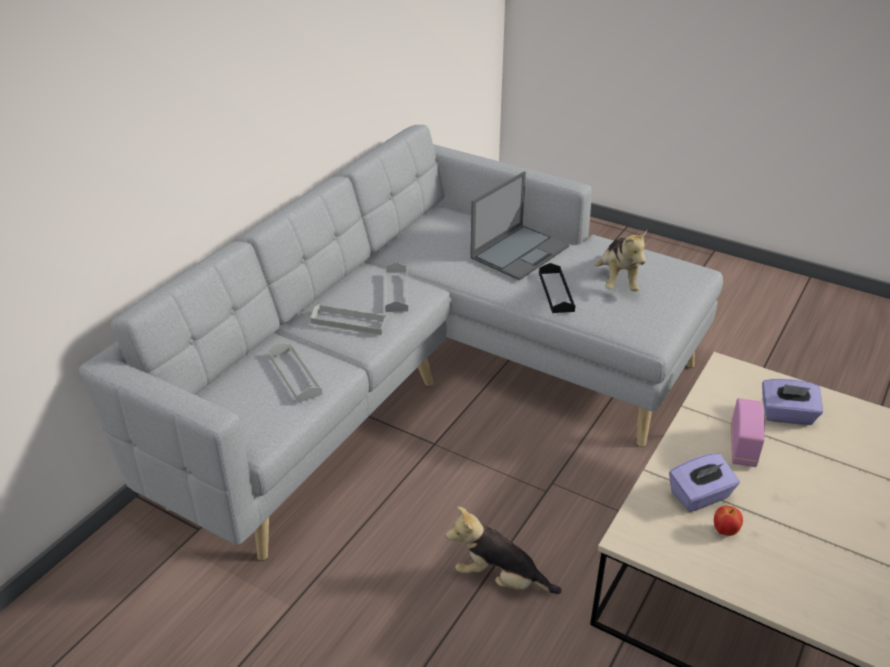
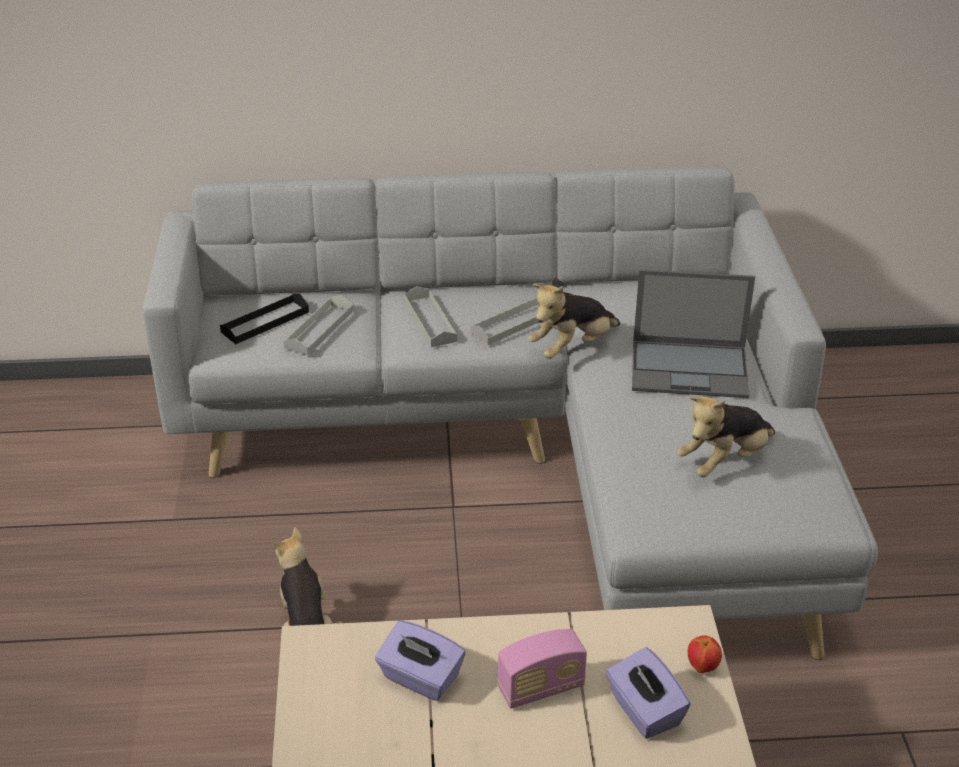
camera: 55 degrees right, 0 degrees up
(448, 281) = (572, 347): none -> plush toy
(556, 292) = (642, 424): black tray -> black tray (265, 322)
(725, 531) = (379, 716): apple -> apple (702, 667)

